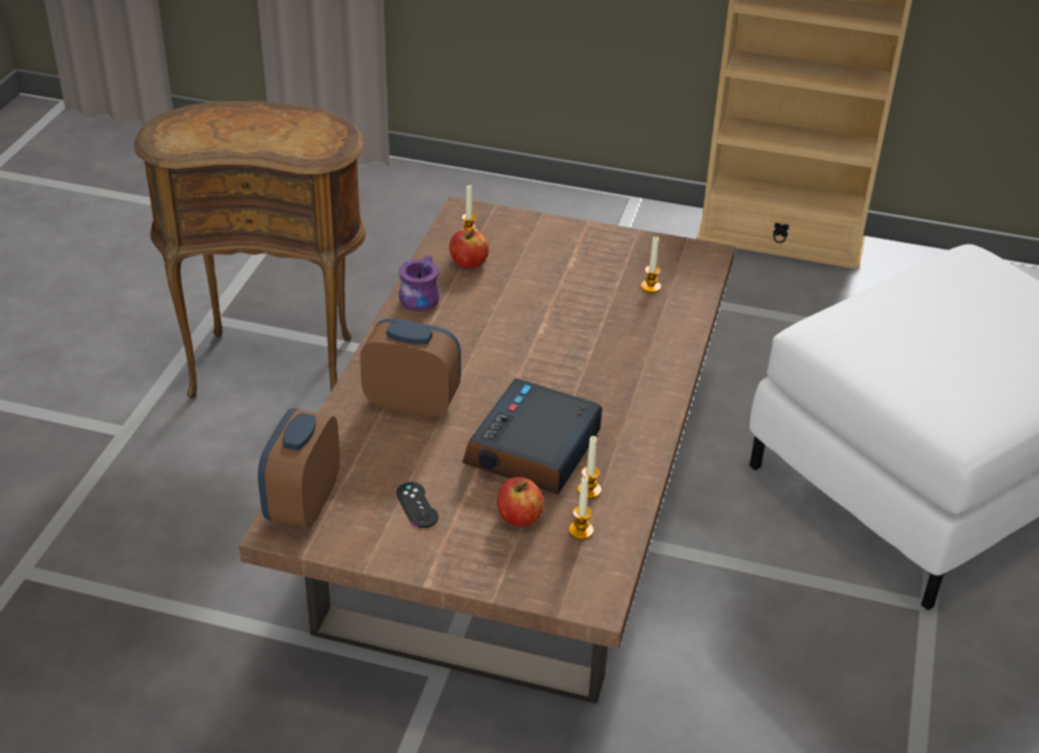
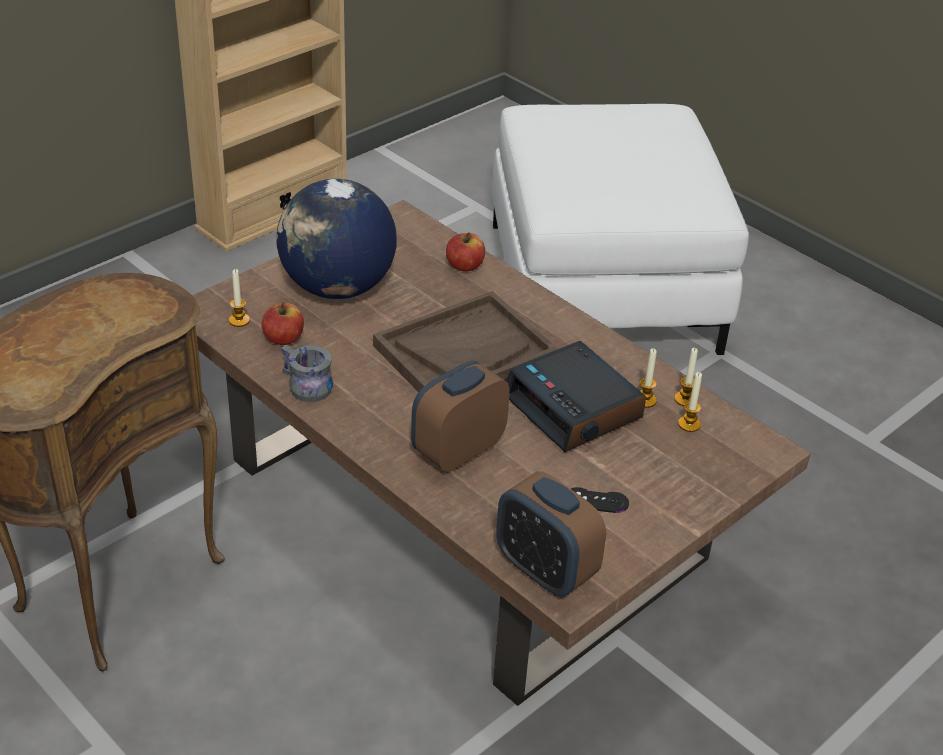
camera: 60 degrees left, 0 degrees up
(418, 296) = (304, 387): purple mug -> grey mug
(519, 517) = (651, 450): apple -> apple (465, 266)
(548, 360) = (465, 352): none -> brown tray
(563, 261) = (337, 288): none -> globe
(650, 287) = (417, 261): candle -> candle (685, 399)

